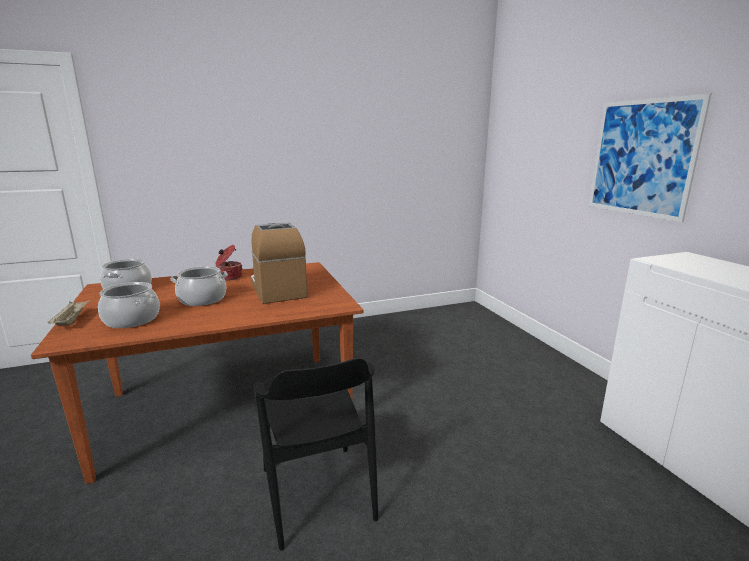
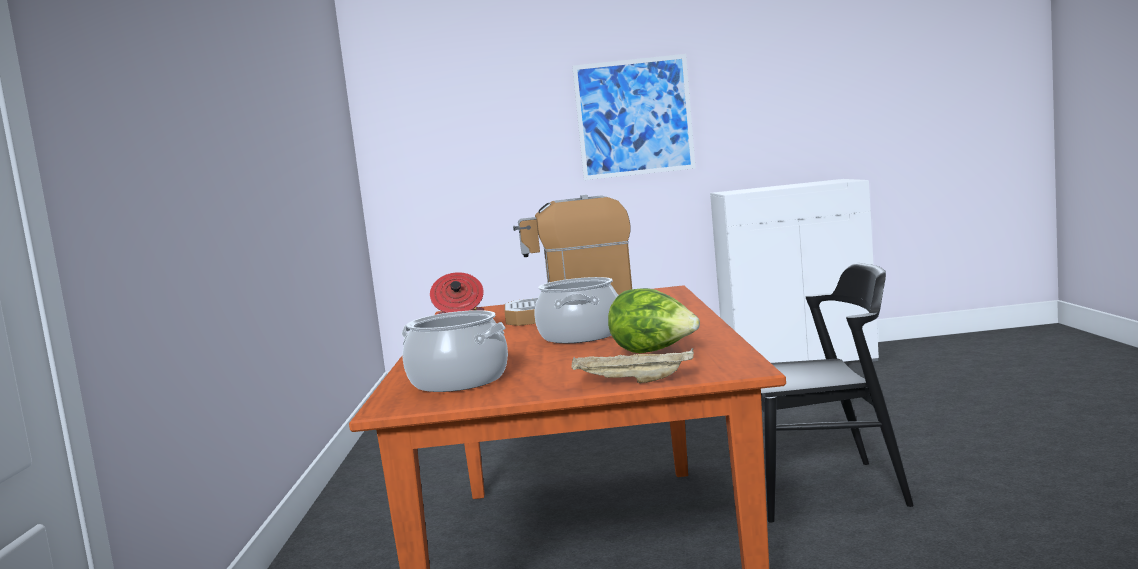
camera: 70 degrees left, 10 degrees down
(132, 319) = (654, 352): cooking pot -> lettuce

